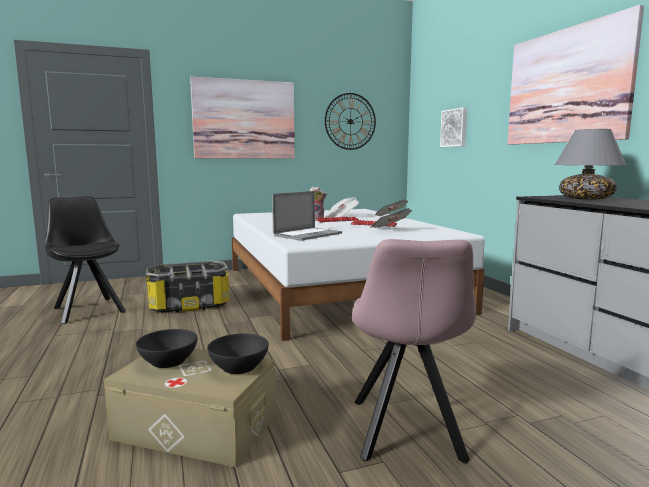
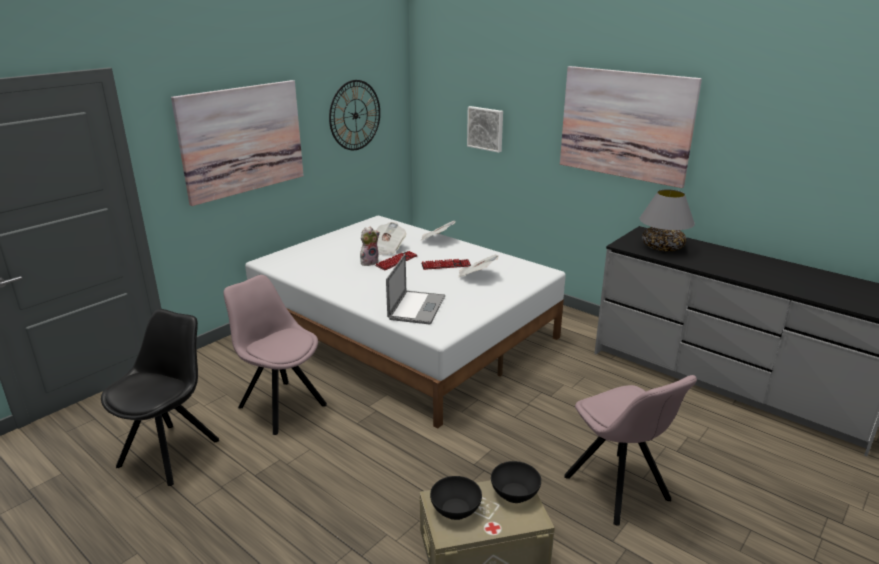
camera: 30 degrees left, 15 degrees up
(88, 310) = (170, 453): black chair -> black chair turned 90 degrees clockwise
(189, 305) = (281, 406): storage box -> pink chair

